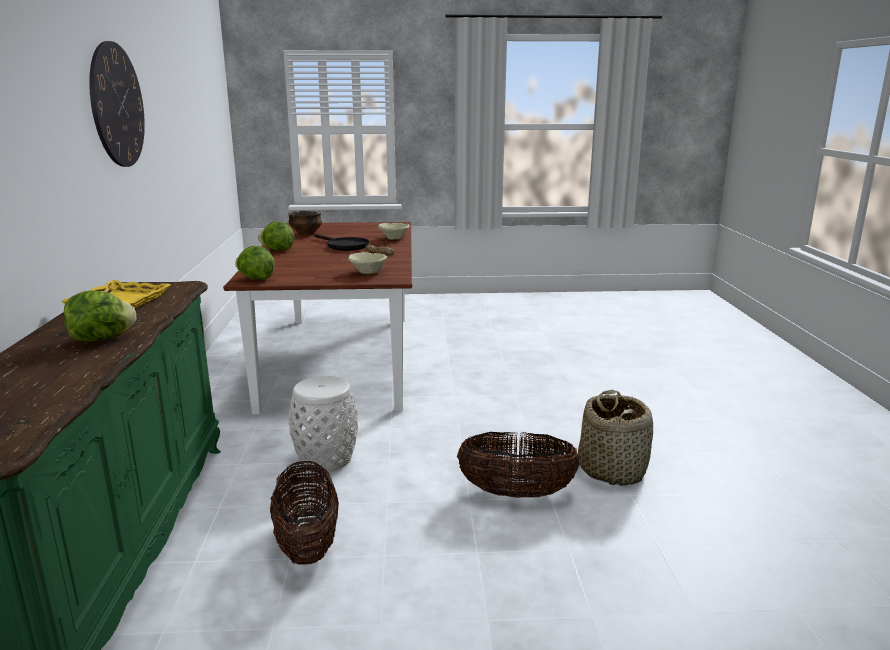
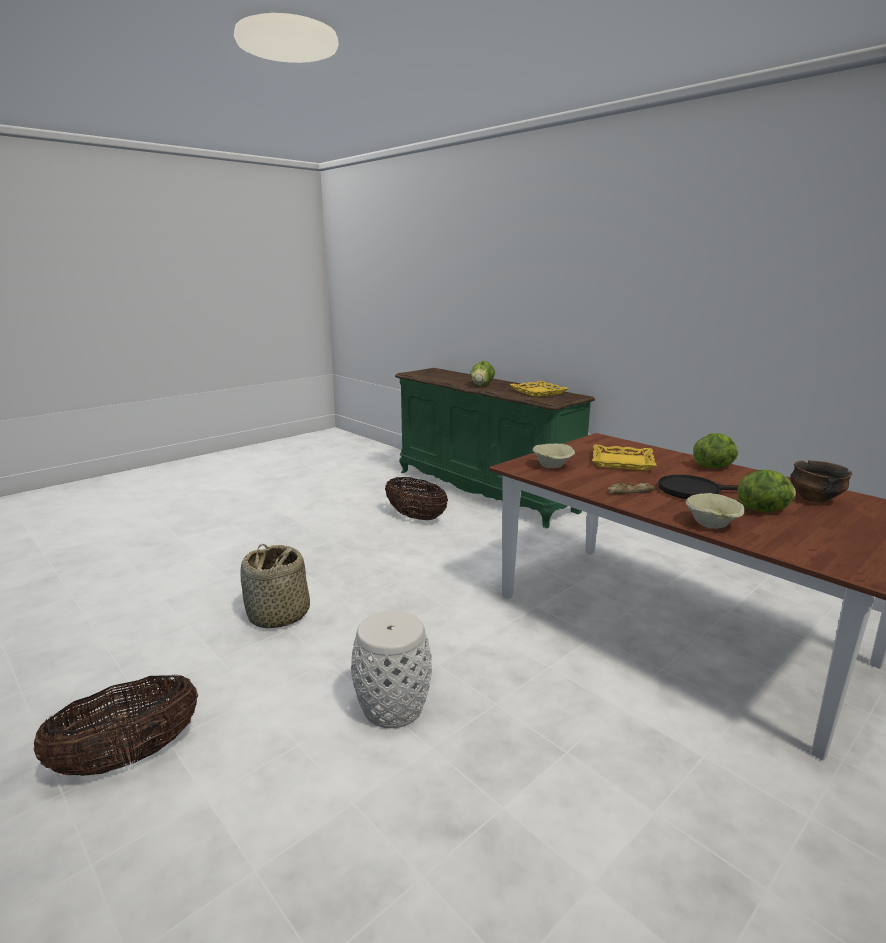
camera: 140 degrees right, 0 degrees up
(117, 105) = (673, 283): wall clock -> none
(256, 279) = (599, 440): lettuce -> lettuce (764, 510)
(313, 264) = (622, 462): none -> yellow tray
(325, 459) = (482, 546): white stool -> white stool (393, 707)
(516, 493) = (337, 573): basket -> basket (128, 757)

